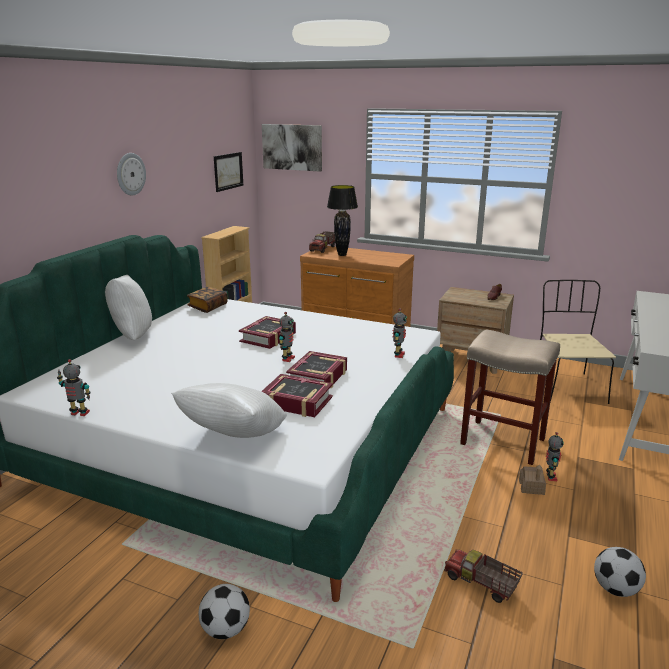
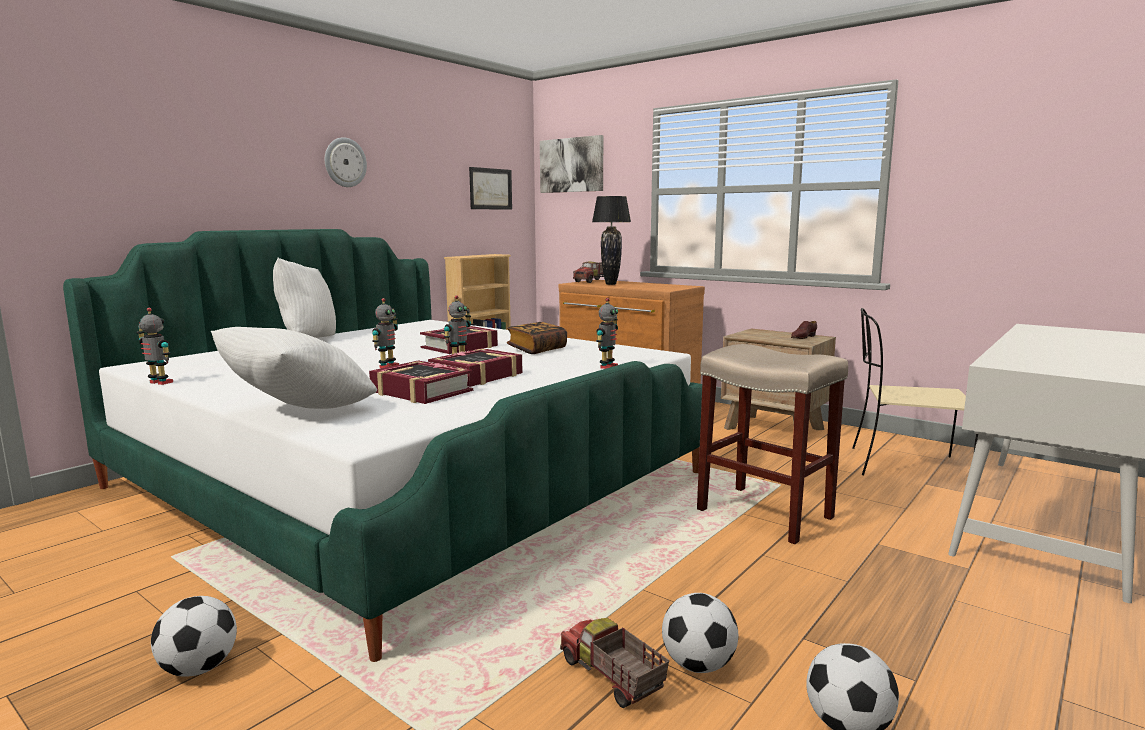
camera: 15 degrees right, 10 degrees down
(208, 307) = (422, 326): book -> book (537, 349)
(523, 565) = (698, 665): none -> football
(531, 487) = (777, 570): toy house -> none
(550, 477) = (816, 561): toy robot -> toy robot (388, 366)
(566, 387) = (904, 466): beige chair -> beige chair turned 90 degrees counterclockwise

